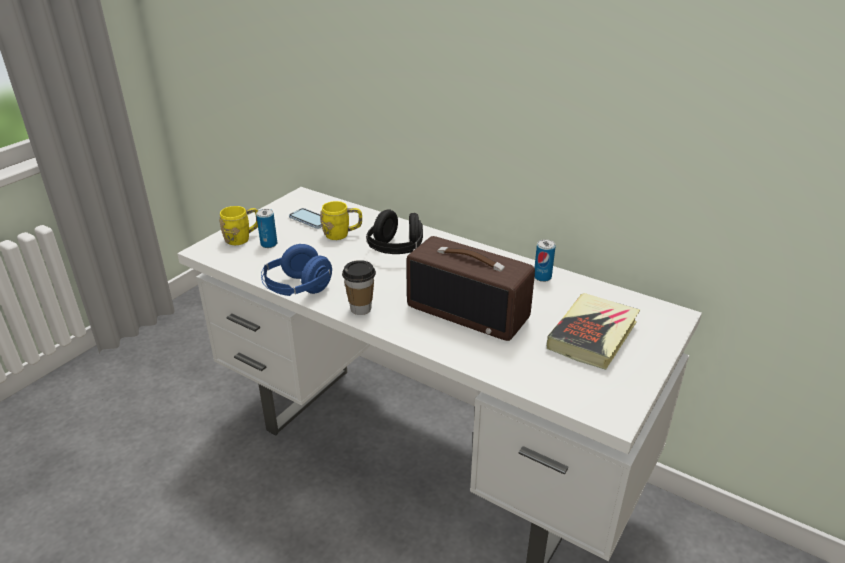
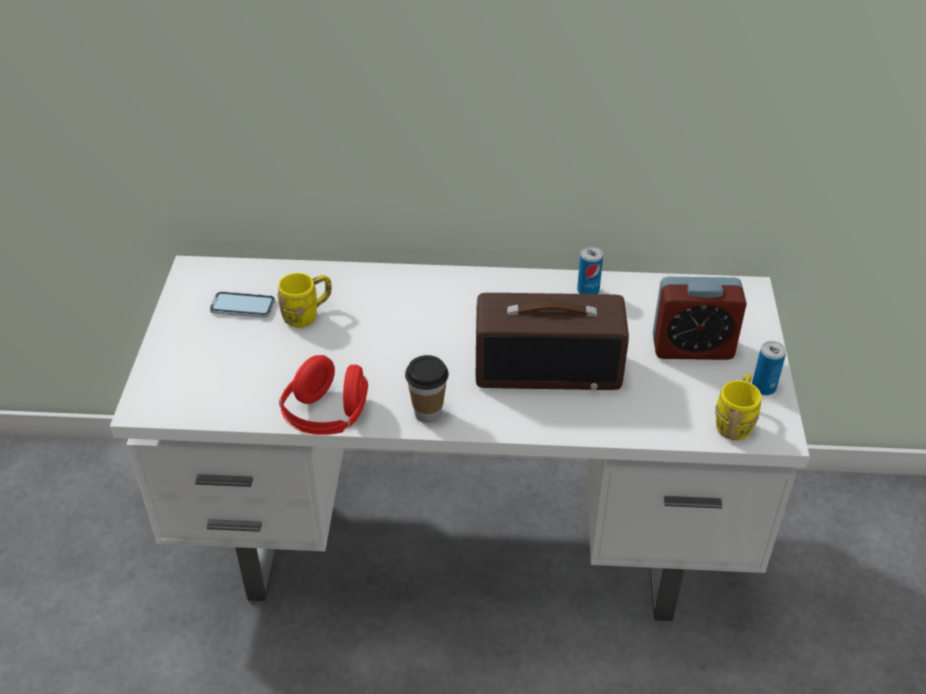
camera: 30 degrees left, 10 degrees up
(243, 238) = (179, 368): yellow mug -> yellow mug (735, 422)
(269, 244) = (225, 365): can -> can (763, 387)
(297, 289) = (327, 416): blue headphones -> red headphones
(396, 250) = (395, 313): black headphones -> none
(592, 335) = (692, 347): book -> alarm clock

